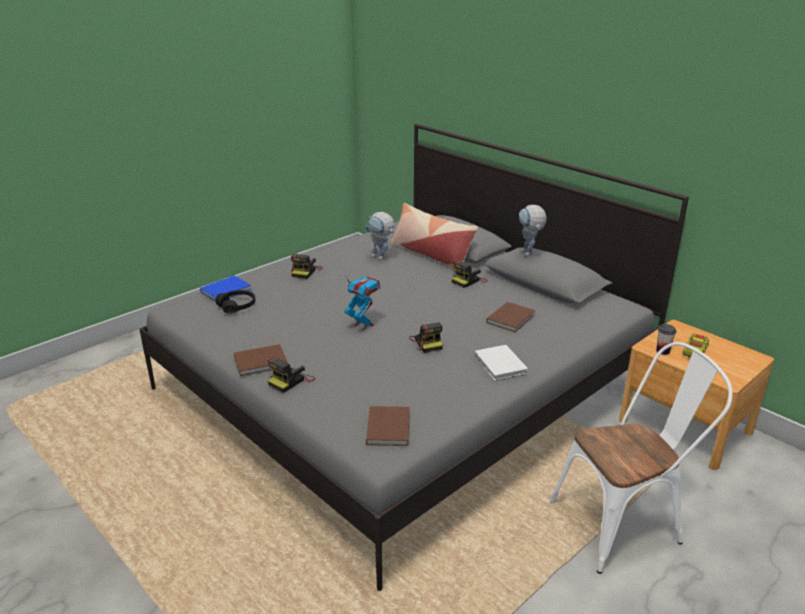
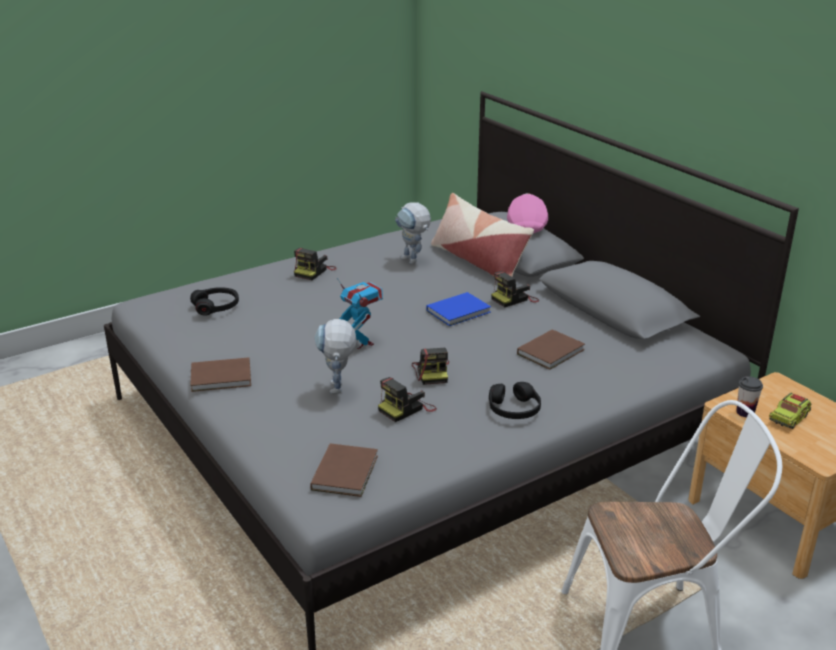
camera: 10 degrees right, 0 degrees up
(227, 290) = (212, 287): blue book -> blue book (460, 311)
(291, 381) = (249, 403): camera -> camera (406, 408)
(465, 224) = (526, 225): none -> pink cap
(500, 365) = (514, 409): white book -> black headphones
(529, 254) = (595, 270): toy robot -> toy robot (338, 391)

